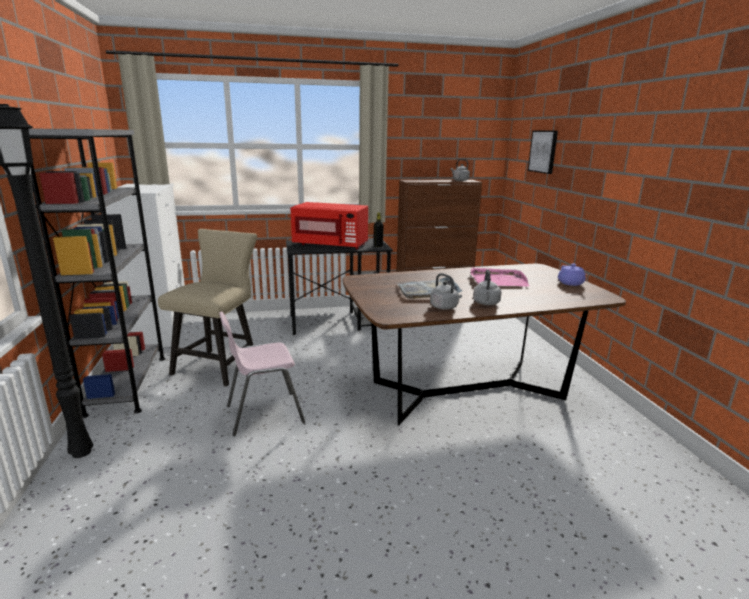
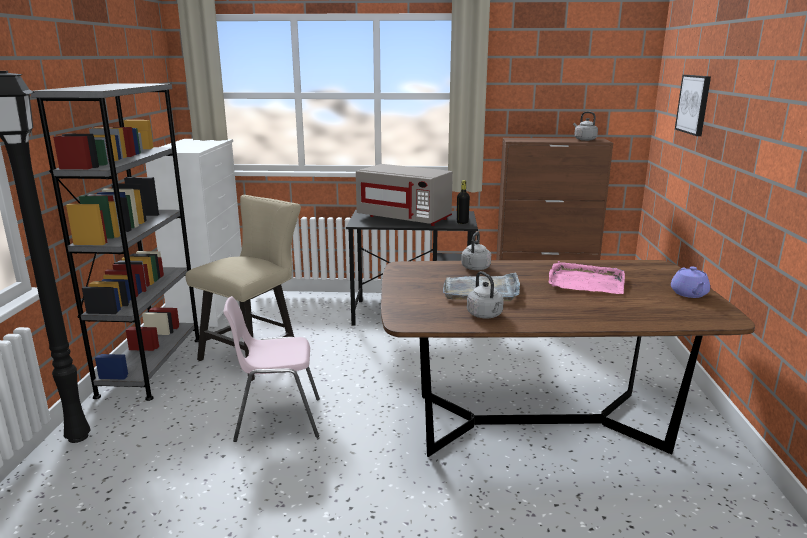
camera: 15 degrees right, 0 degrees up
(331, 245) = (405, 218): red microwave -> grey microwave
(486, 303) = (545, 314): grey kettle -> grey kettle (475, 268)

